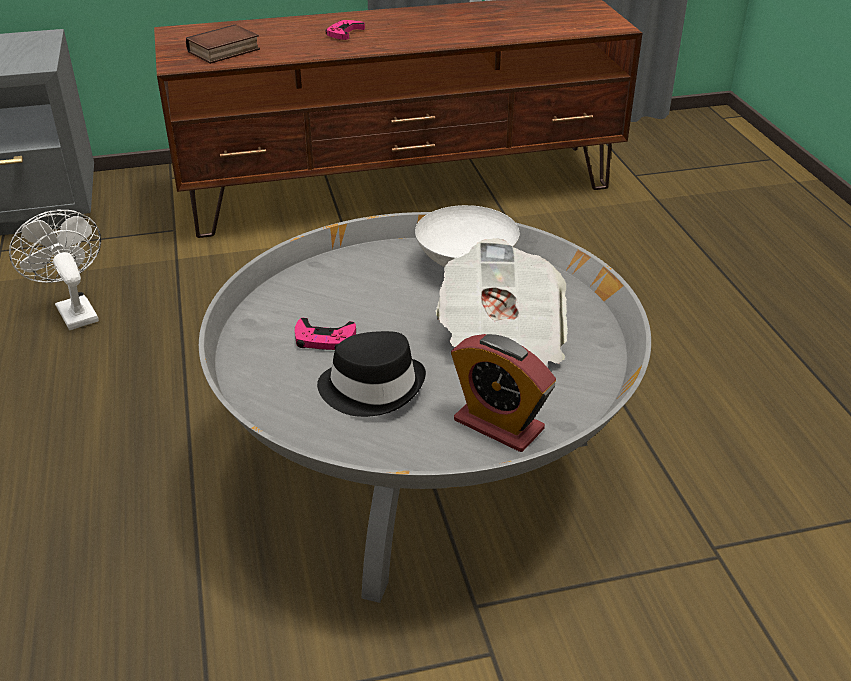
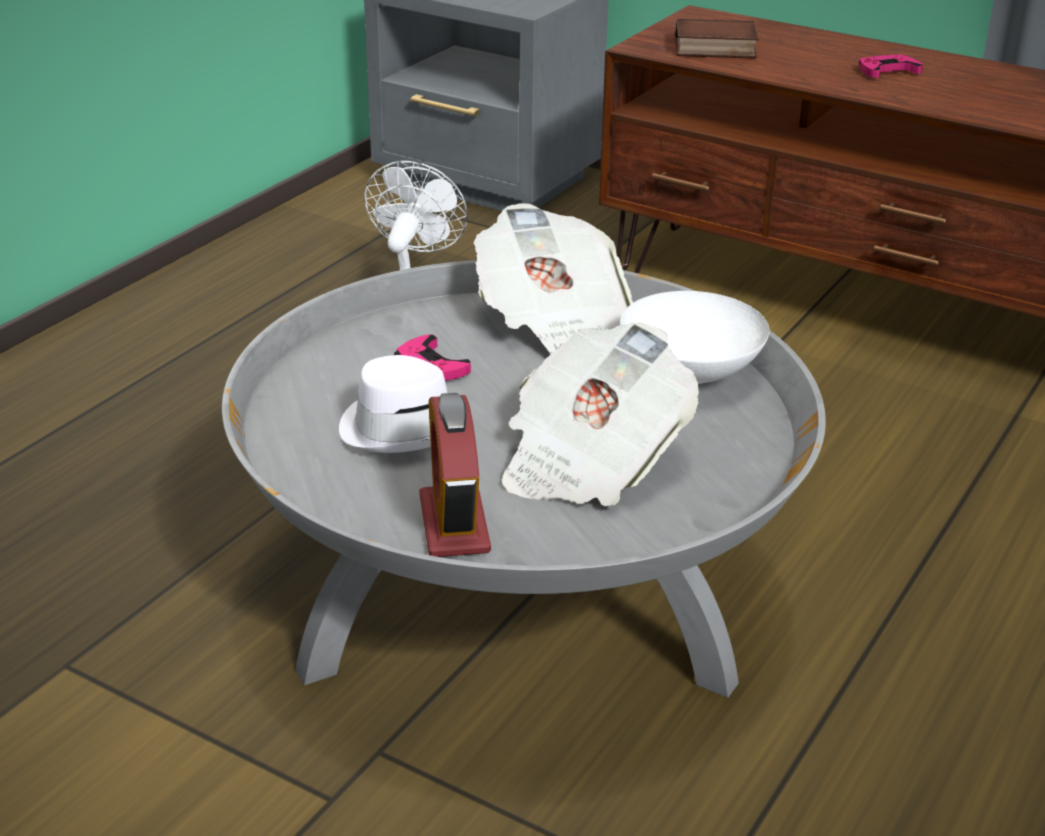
camera: 45 degrees right, 5 degrees down
(349, 273) = (554, 323): none -> newspaper
(372, 387) = (401, 427): black hat -> white hat

